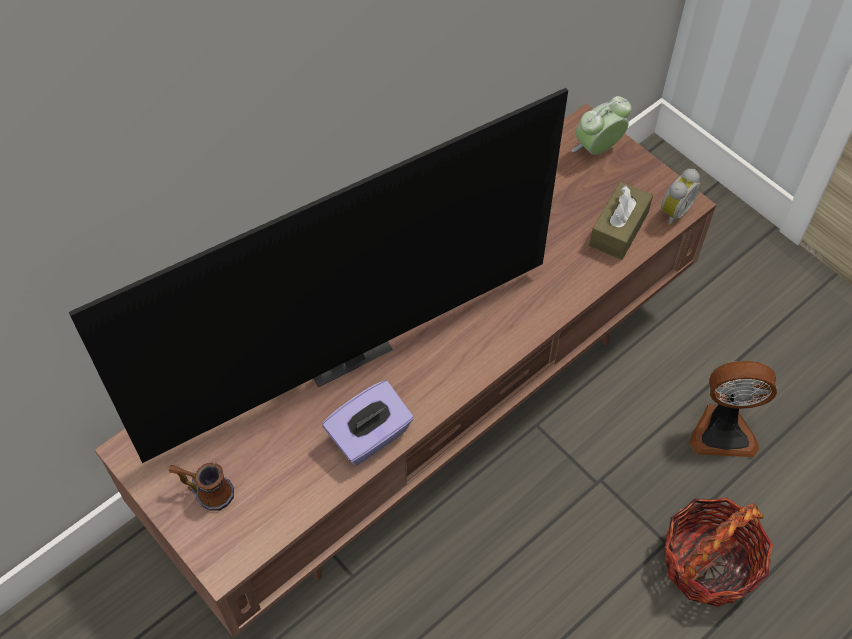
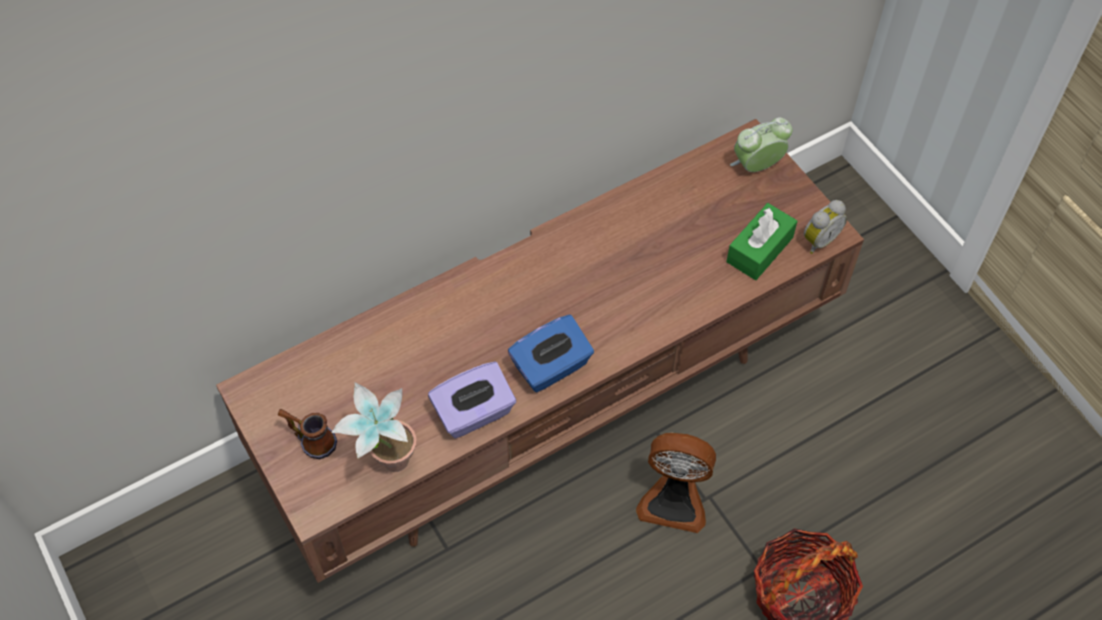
camera: 10 degrees right, 0 degrees up
(291, 505) = (387, 466): none -> potted plant
(343, 346) = (466, 324): television -> none
(439, 377) = (551, 367): none -> blue tissue box
(619, 229) = (759, 249): brown tissue box -> green tissue box
(723, 430) = (844, 467): fan -> fan (674, 500)

